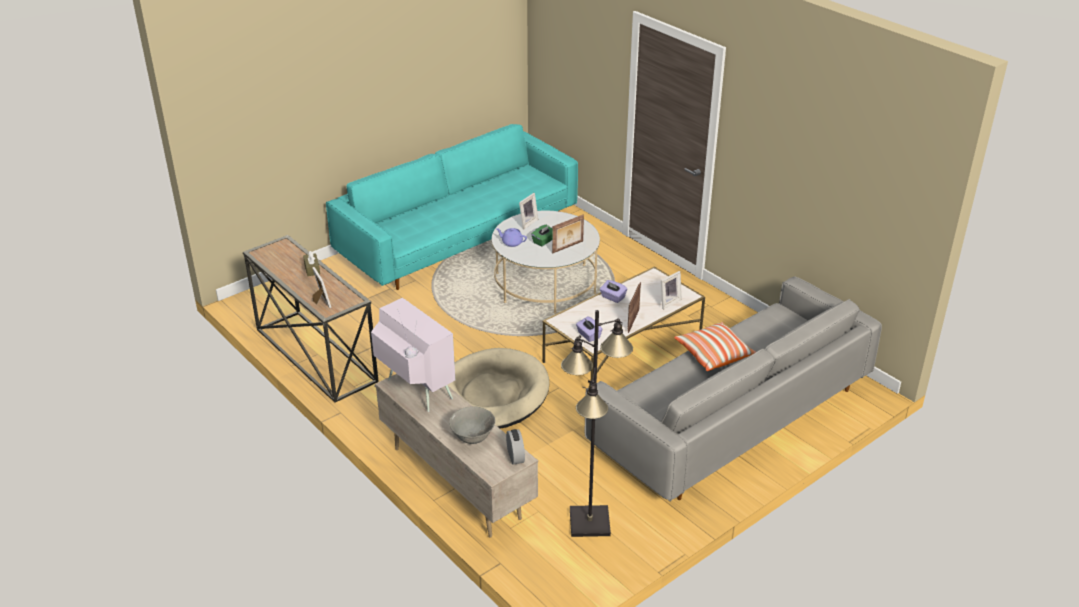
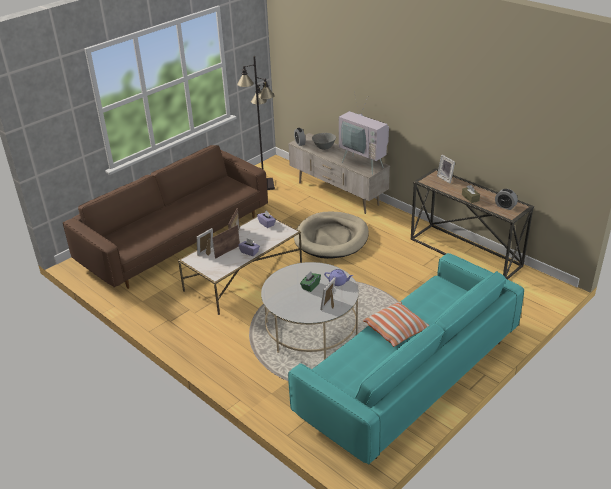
camera: 175 degrees right, 0 degrees up
(278, 254) = (505, 206): none -> alarm clock
(568, 247) = (288, 282): picture frame -> picture frame (227, 251)
(713, 354) = (182, 219): pillow -> pillow (397, 331)
(730, 417) = (176, 239): grey sofa -> brown sofa

